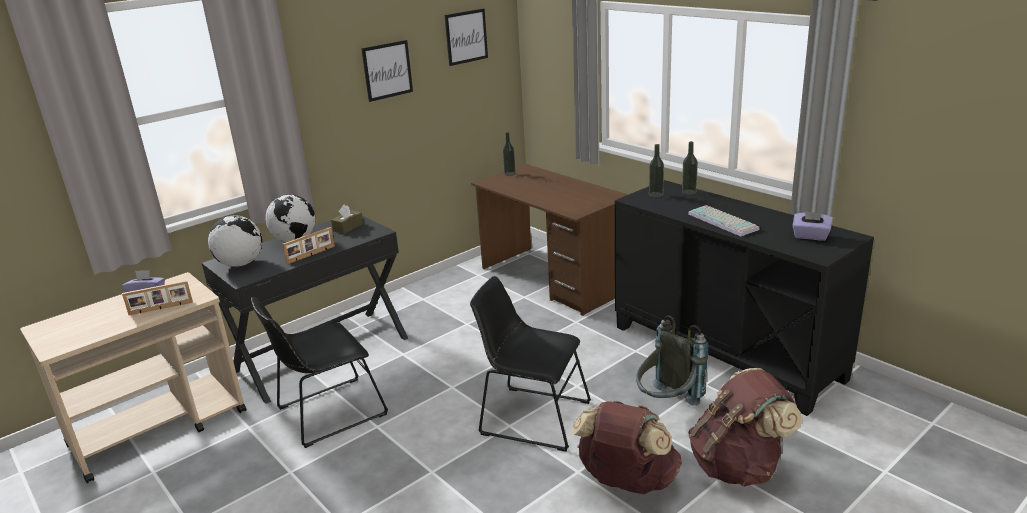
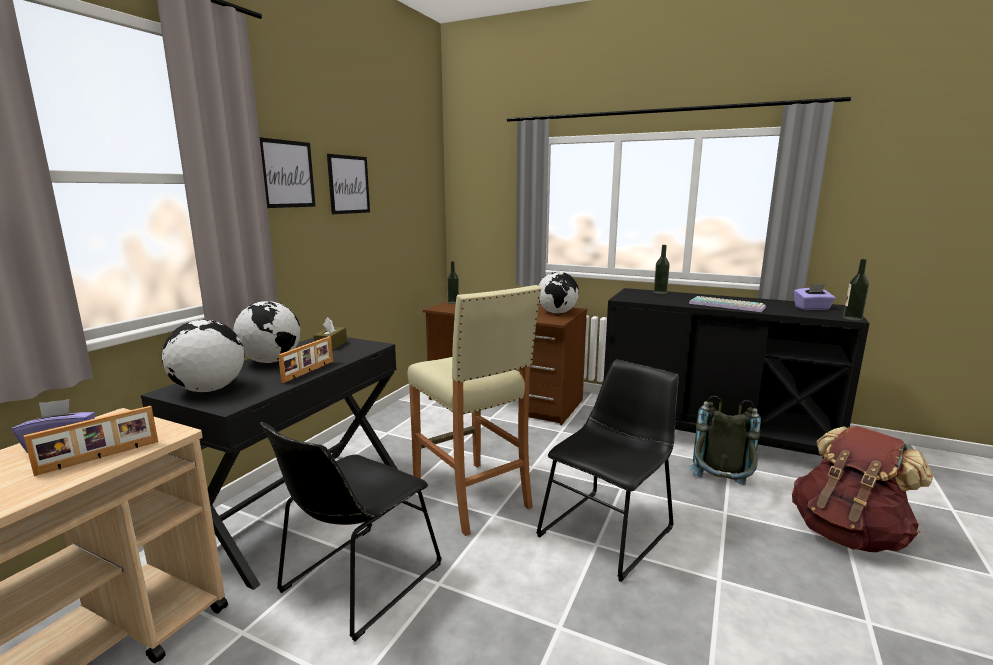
camera: 25 degrees left, 10 degrees down
(447, 369) = (472, 497): none -> beige stool
(466, 37) = (410, 169): picture -> picture (287, 174)
(531, 417) = (609, 529): black chair -> black chair turned 135 degrees clockwise
(592, 200) = (557, 313): none -> globe
(627, 482) = (778, 578): brown backpack -> none
(656, 194) = (636, 295): bottle -> bottle (852, 318)

